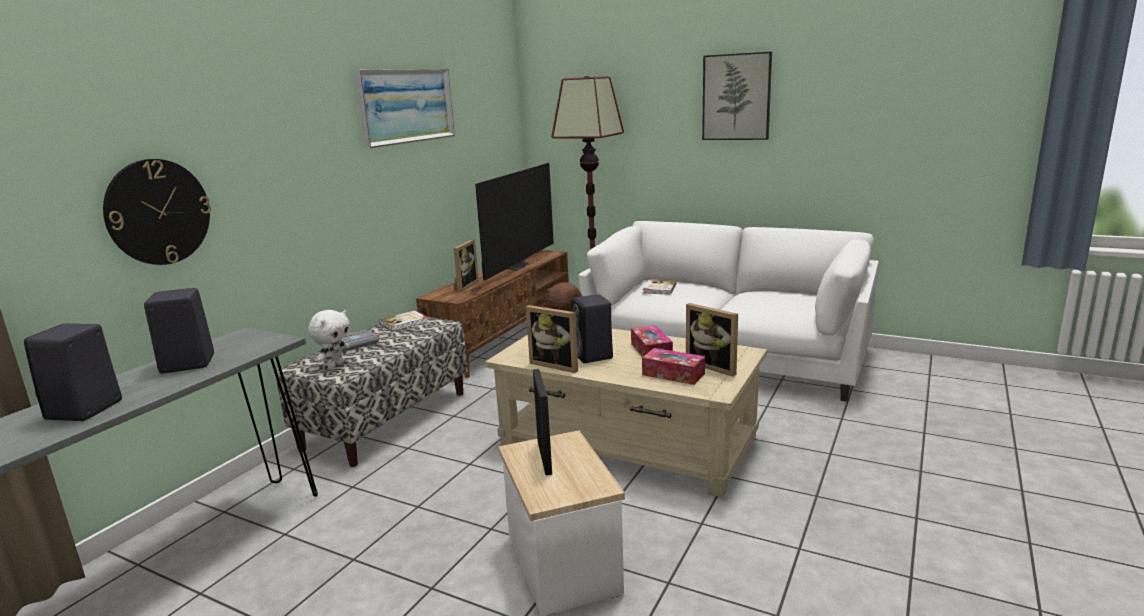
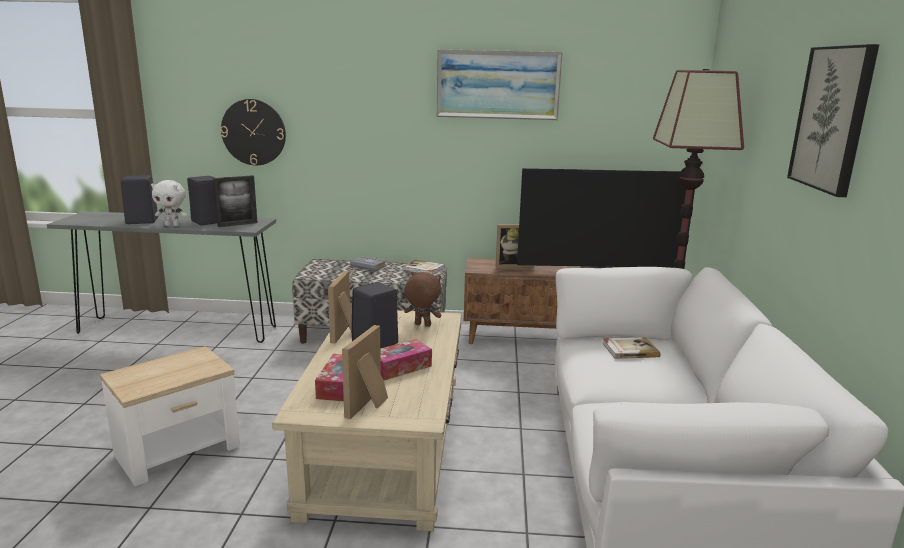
camera: 65 degrees right, 0 degrees up
(335, 365) = (326, 270): white plush toy -> white plush toy (172, 225)
(544, 457) = (184, 364): picture frame -> picture frame (237, 224)

